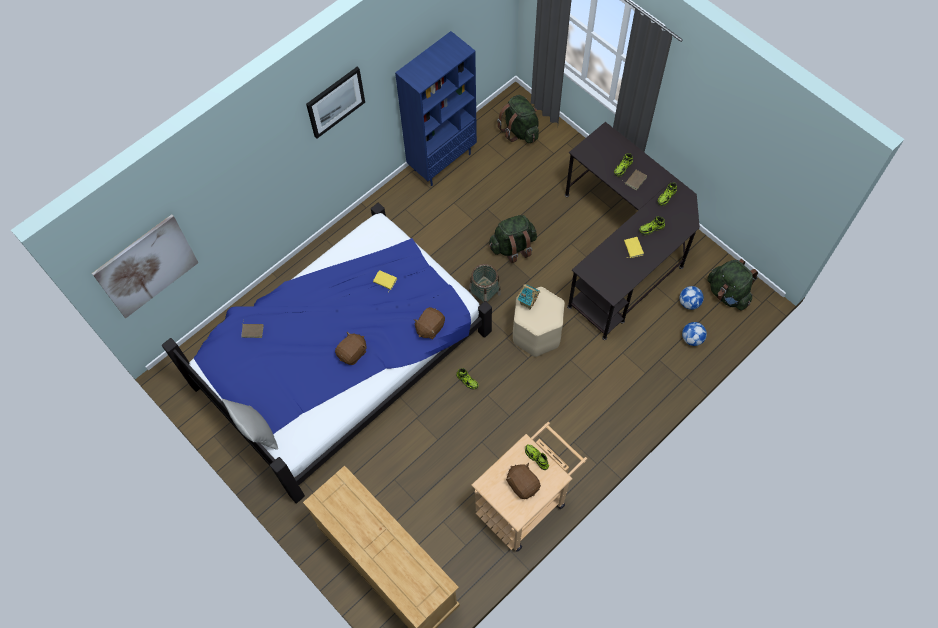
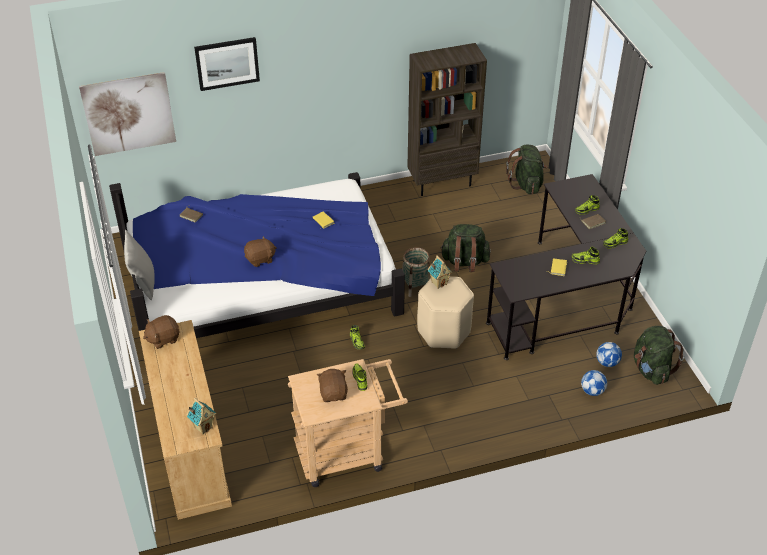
camera: 25 degrees right, 20 degrees down
(335, 102) = (344, 52): picture -> picture (227, 63)
(430, 327) = (338, 266): brown plush toy -> brown plush toy (163, 338)
(431, 577) = (203, 427): none -> toy house
(442, 161) = (442, 182): blue bookcase -> brown bookcase

